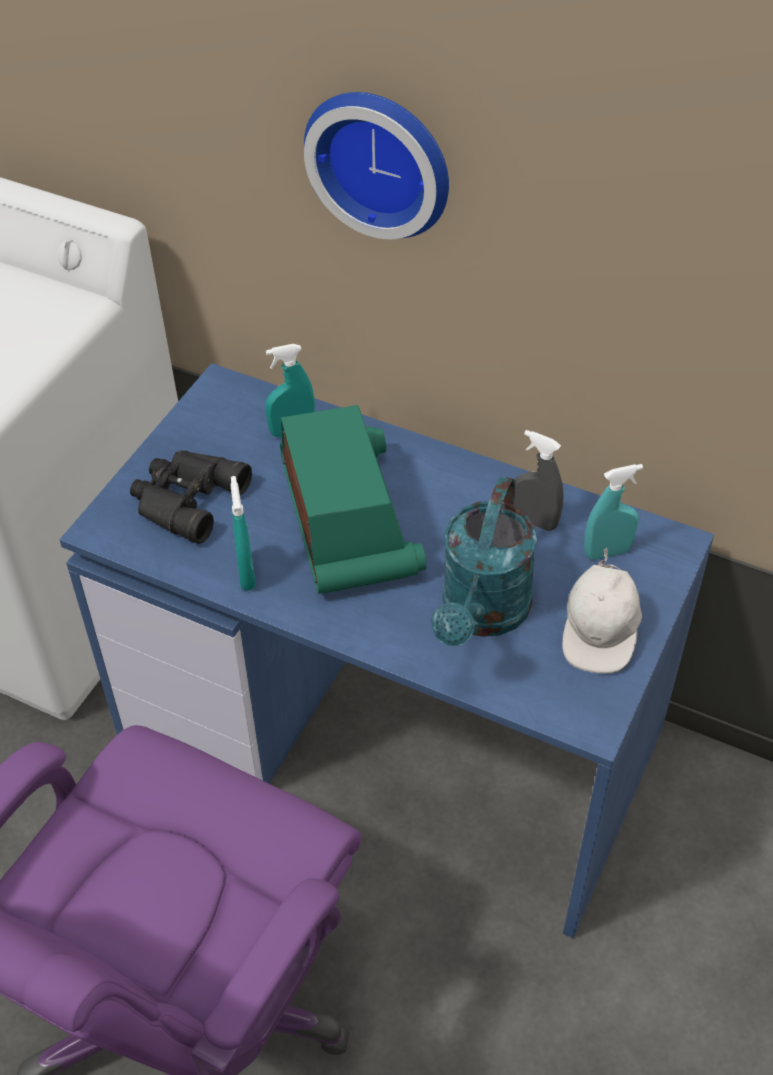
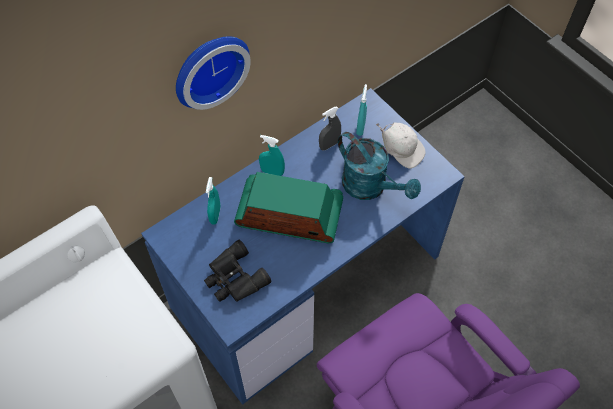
camera: 65 degrees left, 10 degrees up
(246, 574) = (298, 269): turquoise spray bottle -> turquoise spray bottle (272, 172)

